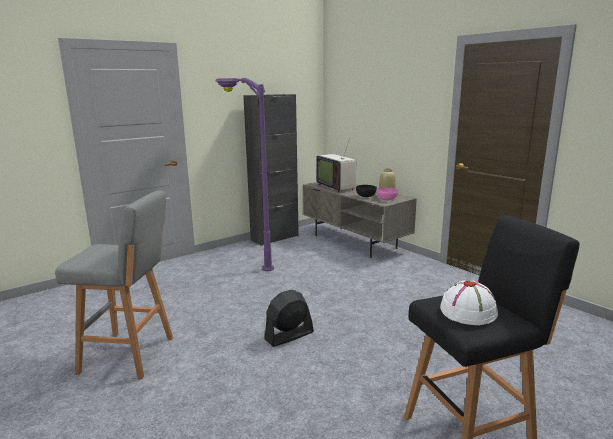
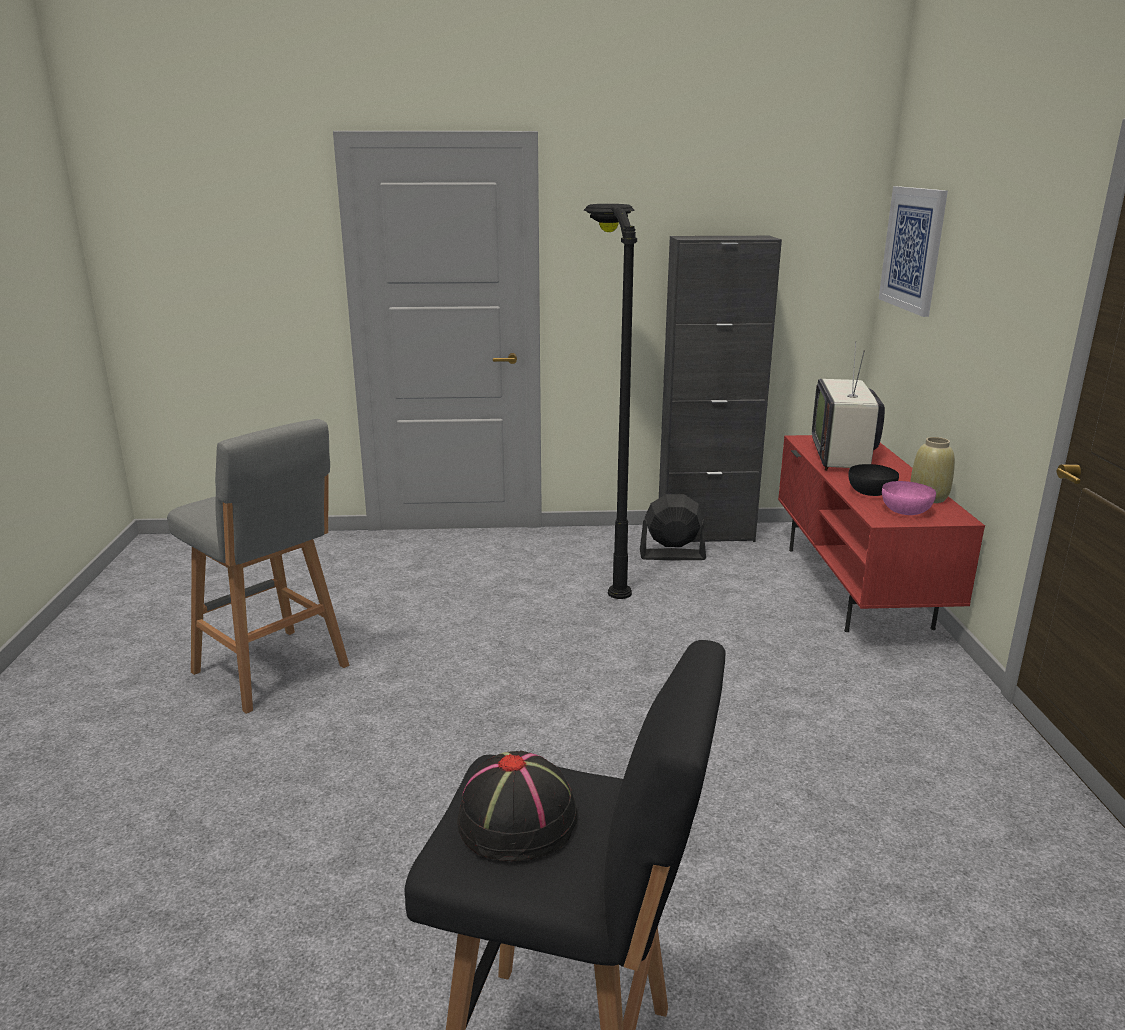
camera: 35 degrees right, 5 degrees up
(246, 258) = (607, 562): purple floor lamp -> black floor lamp
(289, 336) = (504, 732): black fan -> black fan (672, 555)
(344, 96) = (913, 249): none -> picture
(355, 242) = (857, 587): grey tv stand -> red tv stand
(468, 311) = (518, 819): white hat -> black hat

